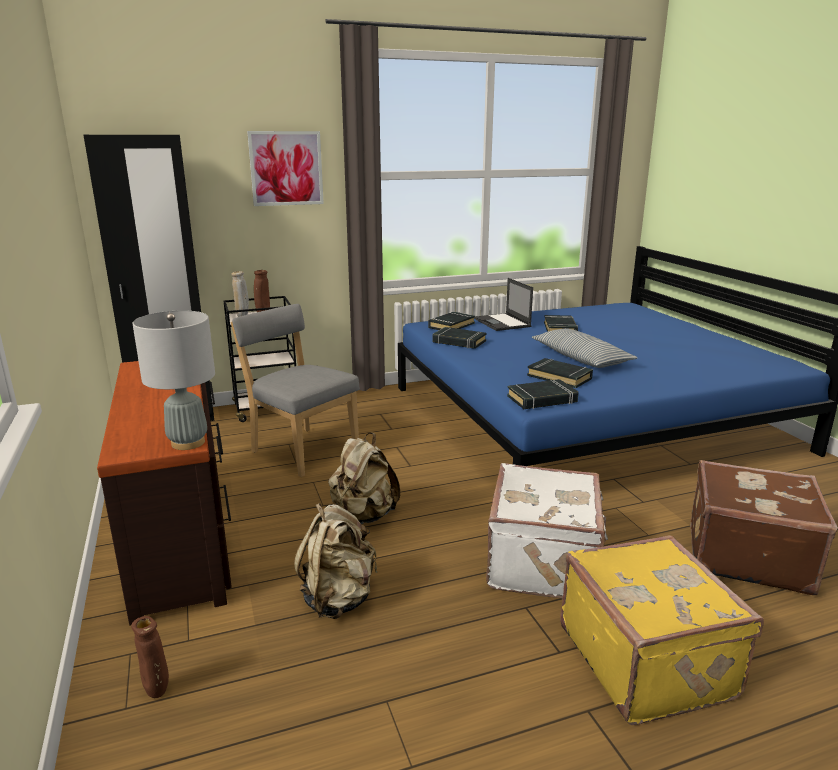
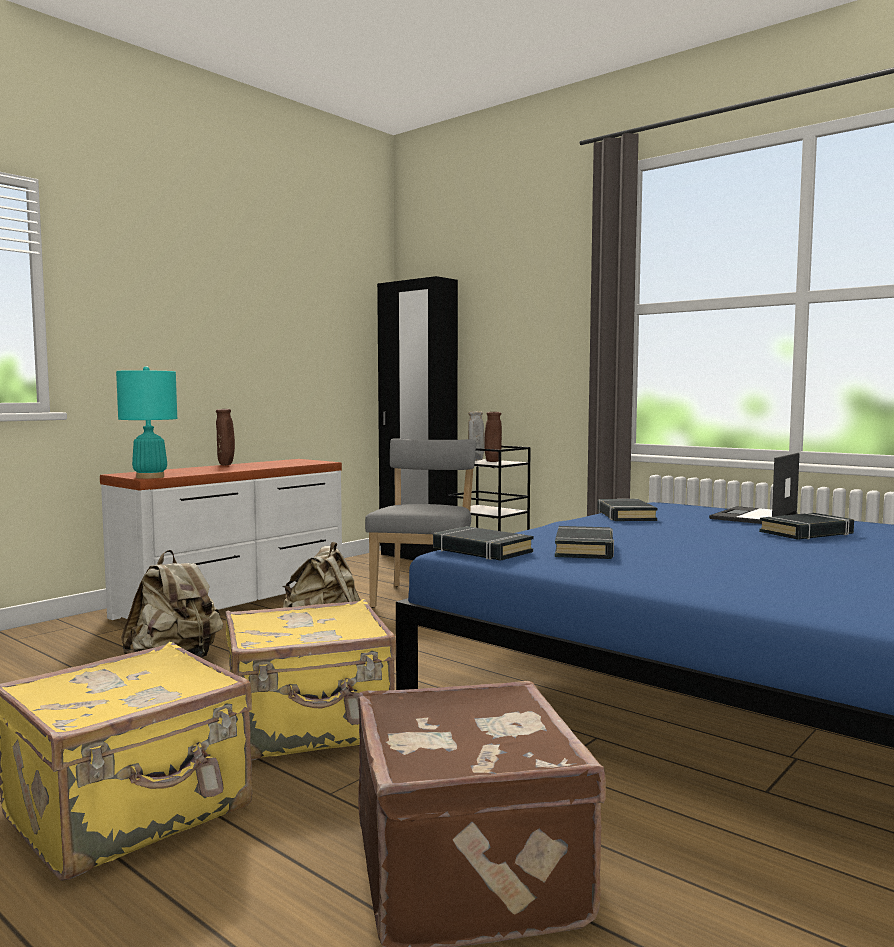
camera: 60 degrees right, 15 degrees down
(157, 691) = (33, 641): brown vase -> brown vase (226, 465)
(181, 534) = (236, 600): brown dresser -> white dresser
(187, 443) = (150, 477): grey table lamp -> turquoise table lamp
(286, 168) = (546, 306): picture -> none
(451, 325) = (679, 508): black book -> none
(544, 562) = (310, 728): white suitcase -> yellow suitcase
(580, 358) = (693, 550): pillow -> none

